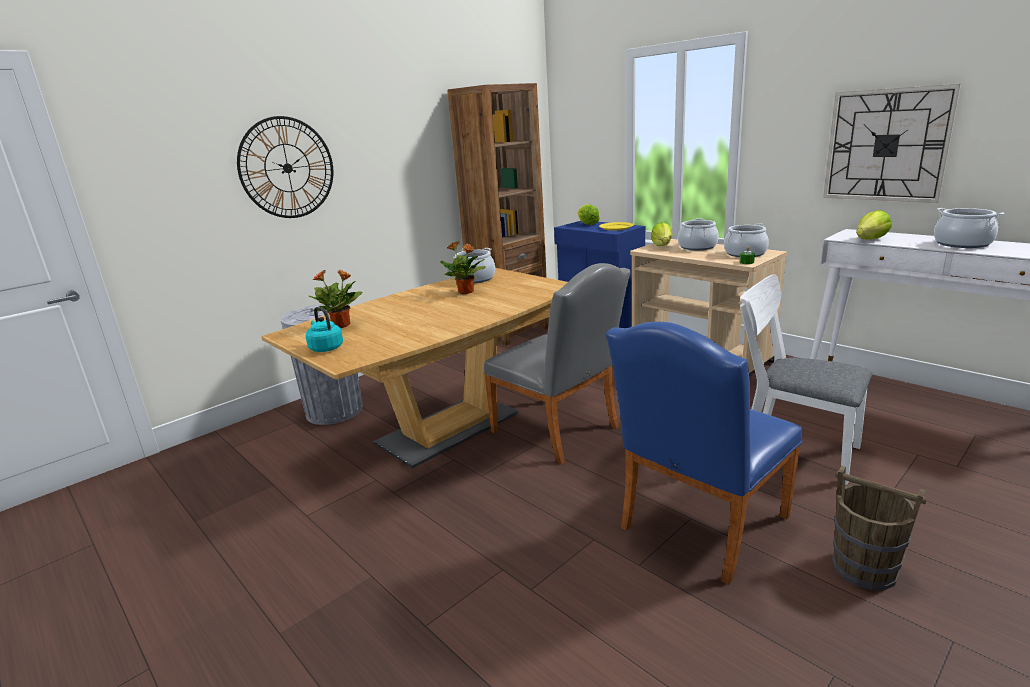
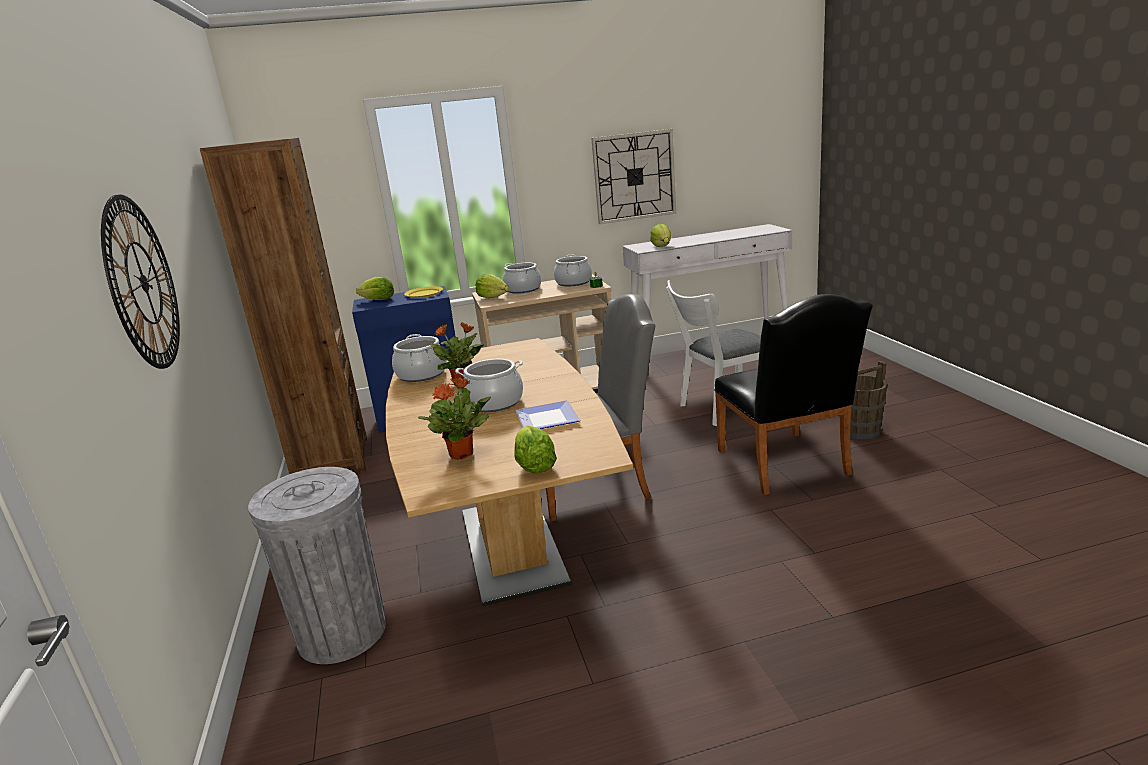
camera: 60 degrees left, 0 degrees up
(325, 348) = (534, 466): turquoise kettle -> lettuce
(410, 330) = (549, 418): none -> plate
(698, 527) = (786, 466): blue chair -> black chair
(962, 243) = (708, 237): cooking pot -> cooking pot (494, 402)

